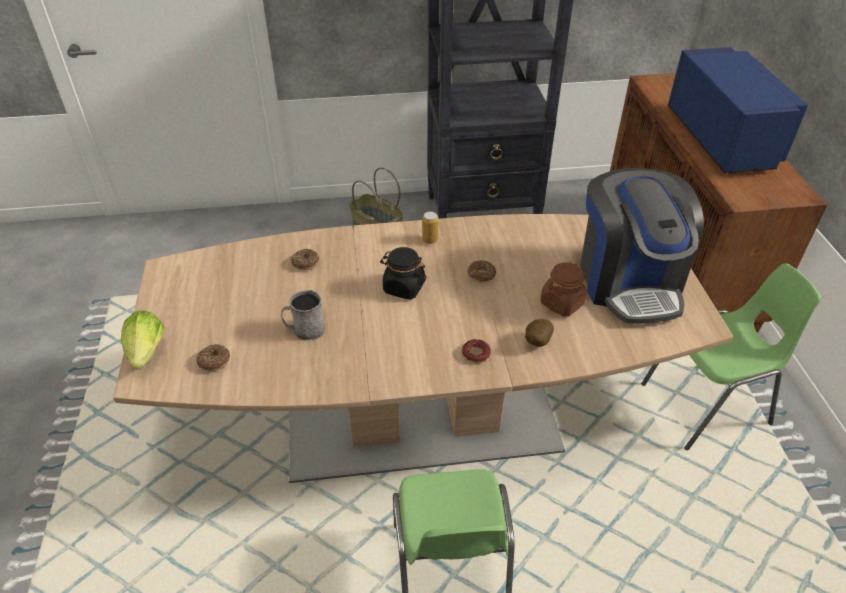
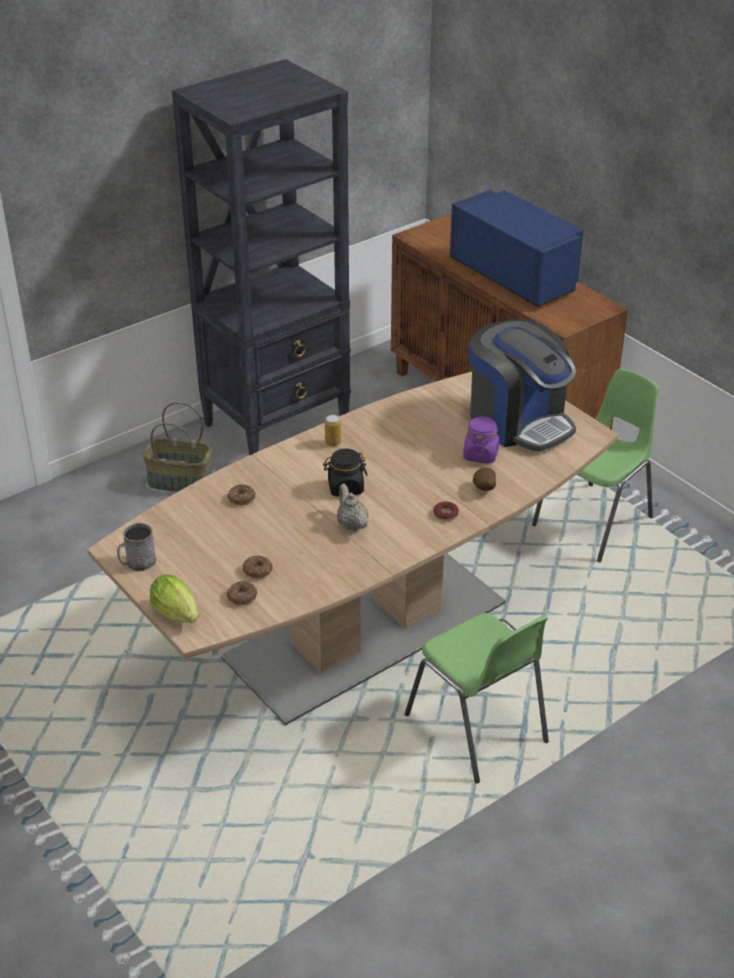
camera: 30 degrees left, 5 degrees down
(305, 330) = (294, 548): grey mug -> grey mug (137, 563)
(377, 327) = (351, 524): none -> beige teapot
(481, 275) = (400, 456): donut -> donut (257, 571)
(562, 303) = (480, 454): brown jar -> purple jar

